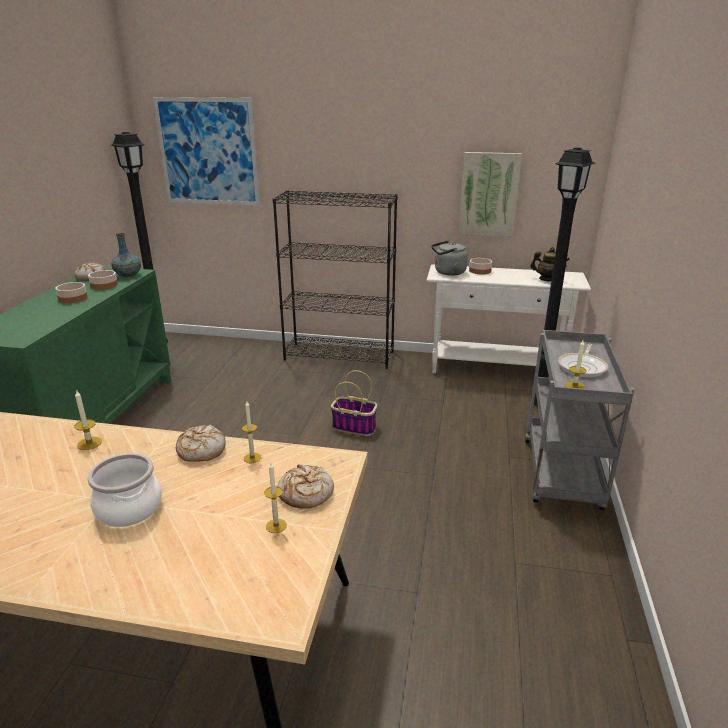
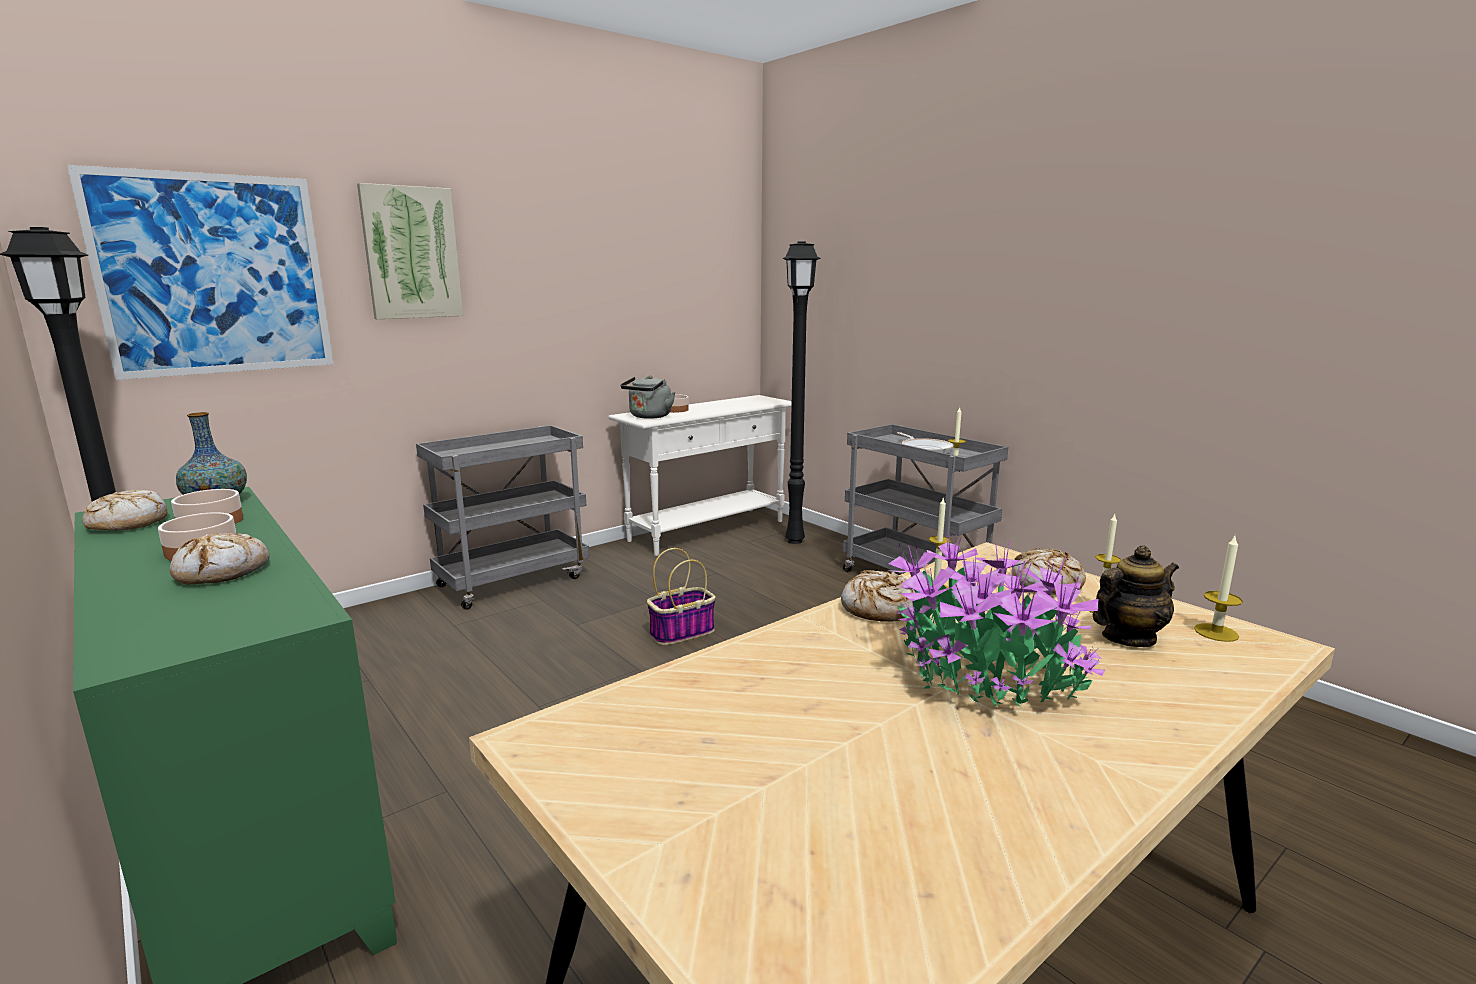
camera: 50 degrees left, 10 degrees down
(54, 311) = (223, 571): none -> bread
(89, 443) = (750, 672): candle -> candle (1216, 632)
(130, 508) = (984, 678): cooking pot -> potted plant
(340, 355) = (513, 580): black bookcase -> grey cart
(489, 194) = (659, 315): picture -> picture (411, 253)
(547, 279) = (749, 403): teapot -> teapot (1128, 638)

